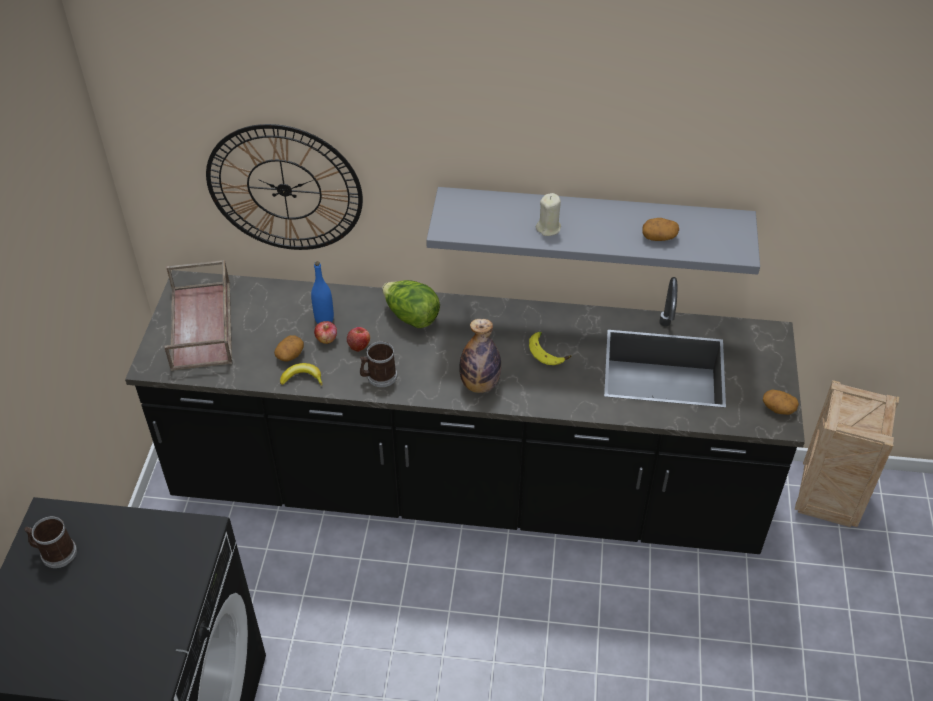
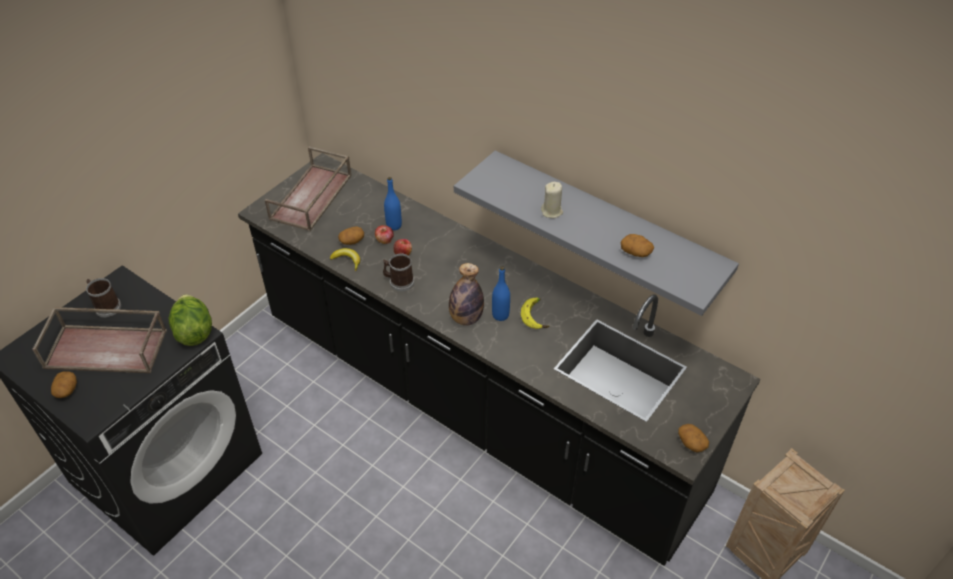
camera: 30 degrees right, 0 degrees up
(89, 668) = (67, 390): none -> potato
(100, 598) = (107, 348): none -> brown tray
(284, 189) = (394, 115): wall clock -> none
(411, 317) = (455, 248): lettuce -> lettuce (194, 331)
(512, 366) = (500, 315): none -> blue bottle

